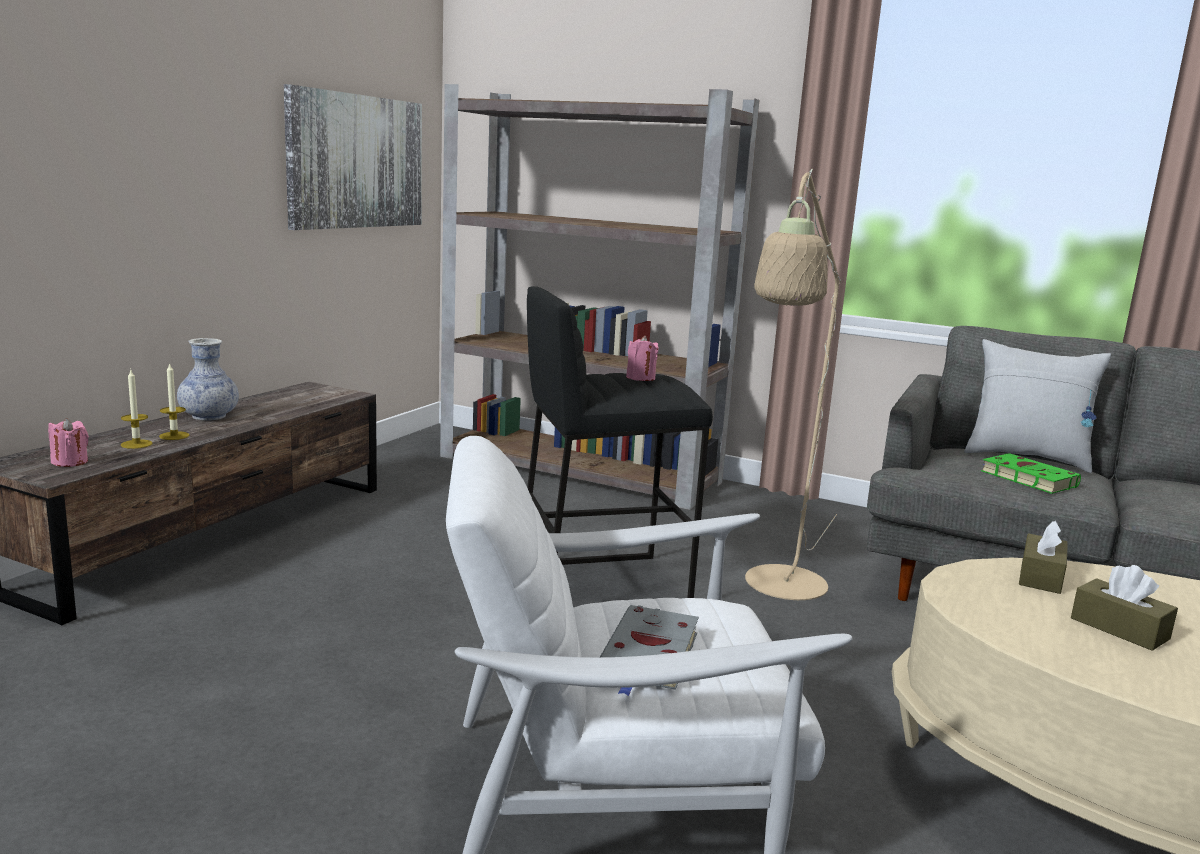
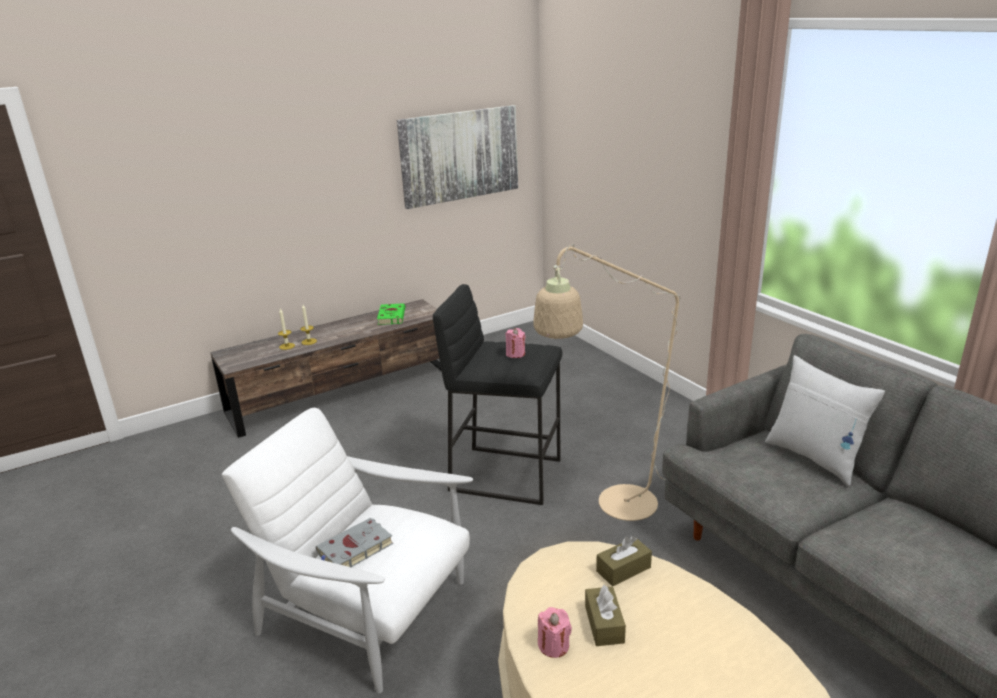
camera: 35 degrees right, 10 degrees up
(70, 462) = (248, 356): pink candle -> pink candle (554, 645)
(209, 416) = (340, 327): vase -> none
(579, 469) = (594, 374): brown bookcase -> none
(1026, 478) = (771, 479): green book -> green book (391, 316)

